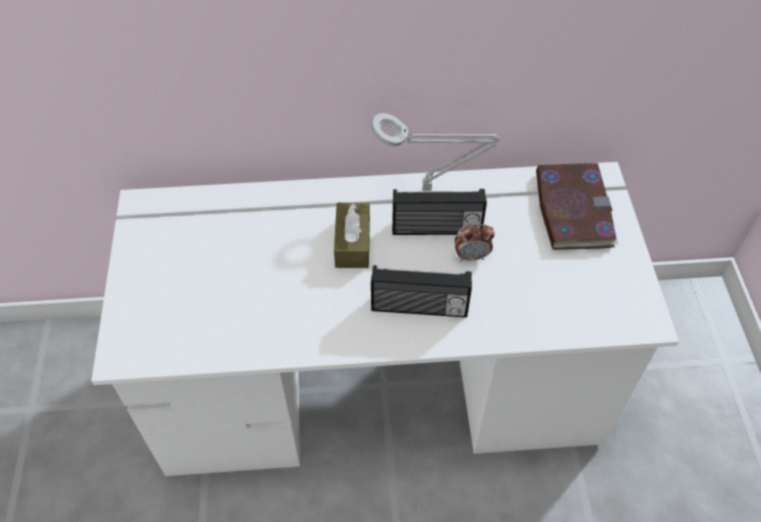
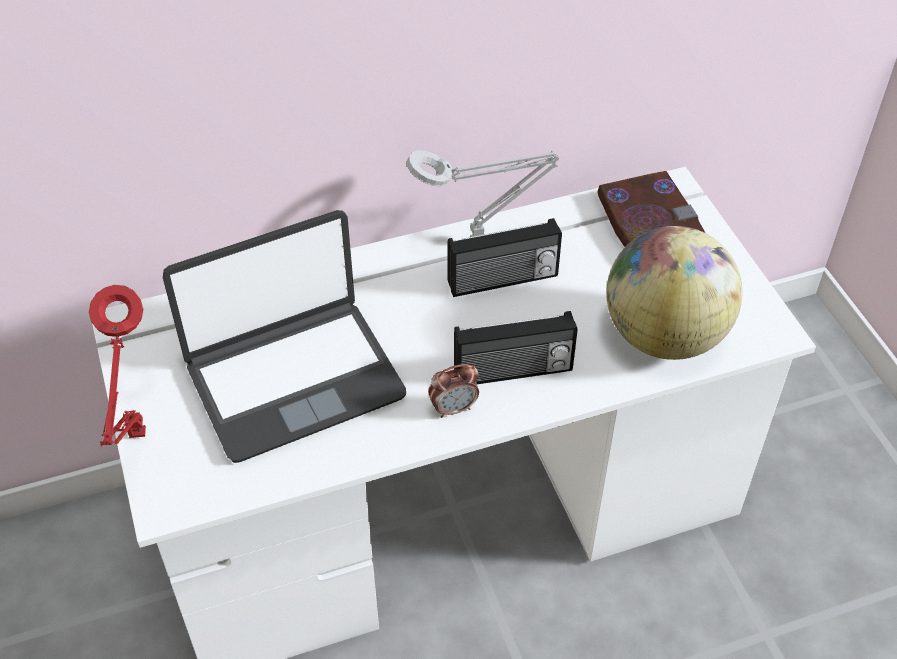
camera: 15 degrees left, 5 degrees down
(119, 298) = (137, 438): none -> red table lamp
(249, 276) = (294, 379): none -> laptop
(352, 243) = (408, 316): brown tissue box -> none
(472, 256) = (555, 302): alarm clock -> alarm clock (454, 408)
(552, 304) = (664, 336): none -> globe

